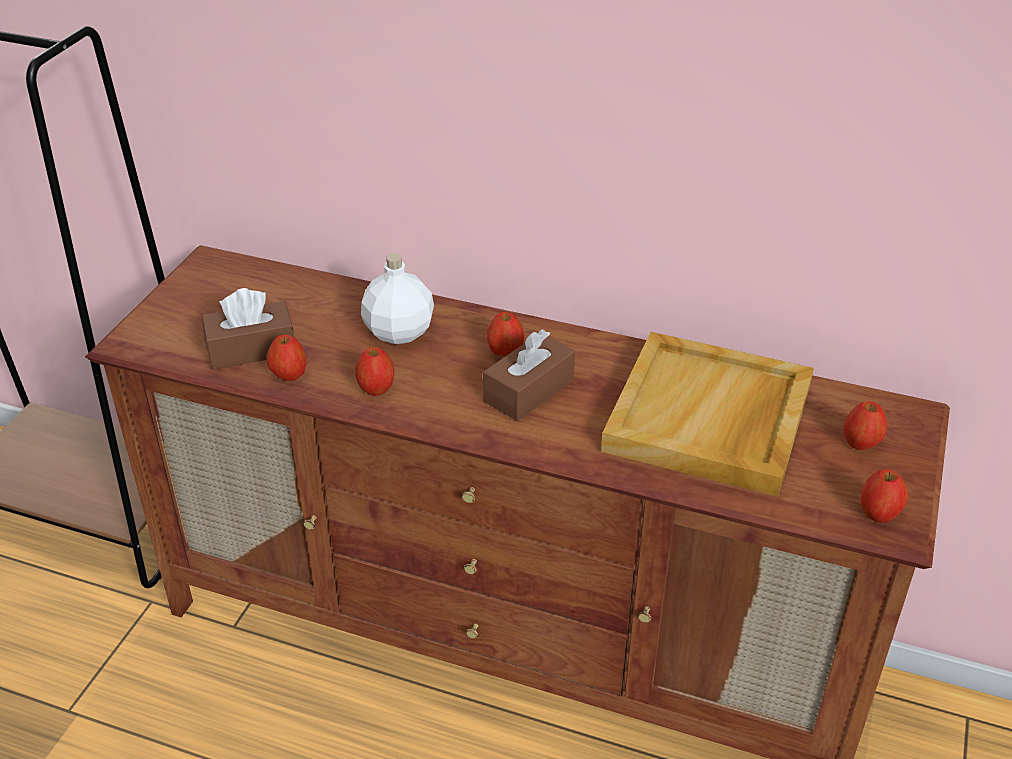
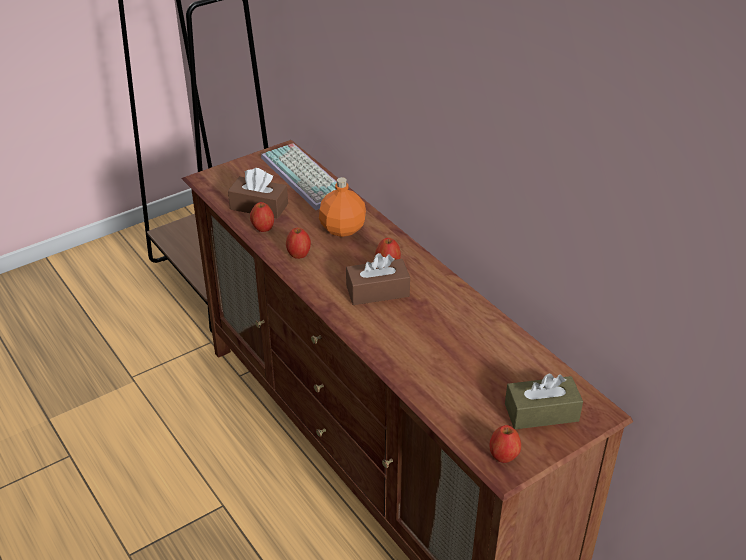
camera: 35 degrees right, 0 degrees up
(278, 285) = (307, 177): none -> keyboard
(399, 333) = (342, 229): white bottle -> orange bottle
(710, 419) = (464, 354): beige tray -> none
(860, 444) = (541, 412): apple -> brown tissue box

